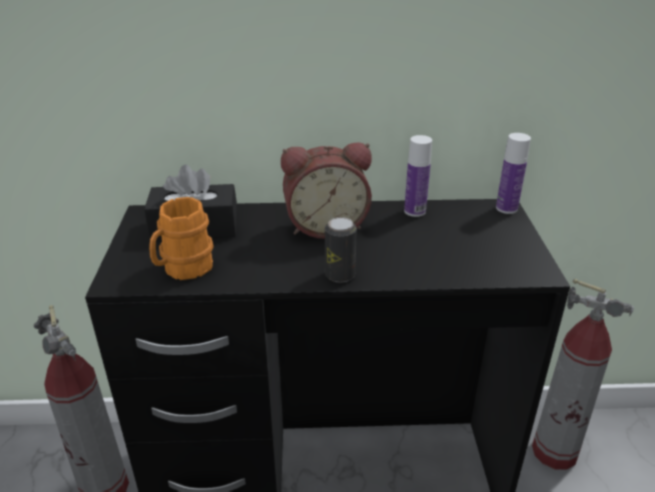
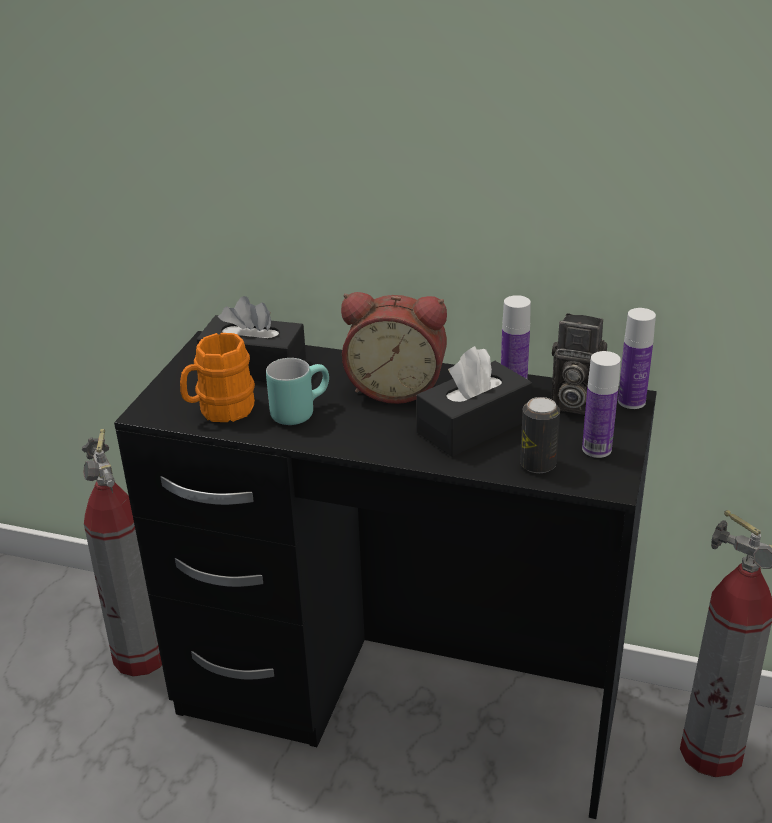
camera: 20 degrees right, 0 degrees up
(254, 257) = (299, 410): none -> turquoise mug
(340, 275) = (378, 445): can -> can (537, 464)
(405, 246) = (473, 426): none -> black tissue box
(466, 216) = (572, 403): none -> camera
(509, 247) = (596, 449): none -> bottle

